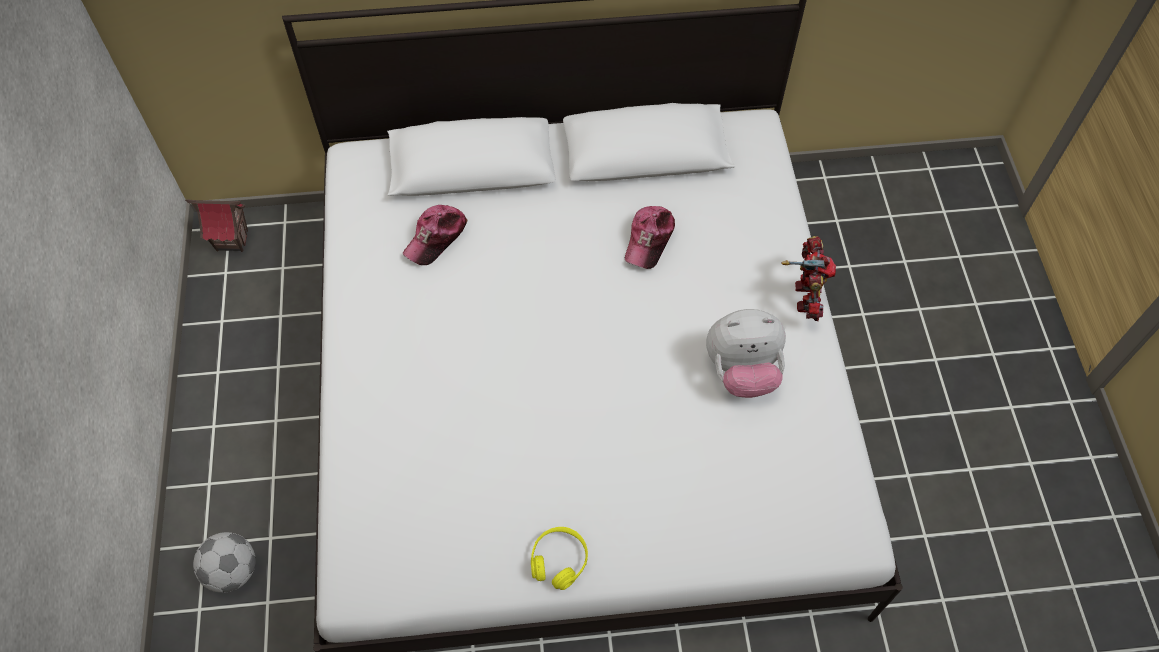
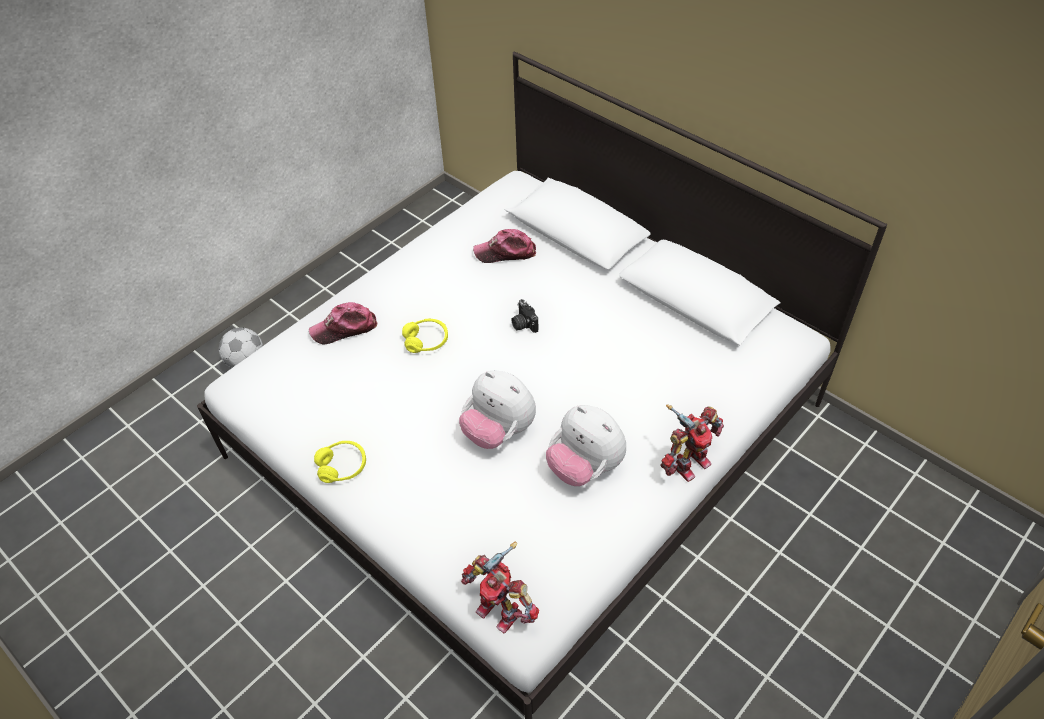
camera: 50 degrees right, 10 degrees down
(232, 240) = (445, 207): toy house -> none
(478, 382) = (426, 341): none -> yellow headphones
(541, 292) = (523, 324): none -> camera
(642, 404) = (498, 431): none -> plush toy
(649, 240) = (628, 347): cap -> cap (344, 328)
(824, 540) = (501, 609): none -> toy robot

